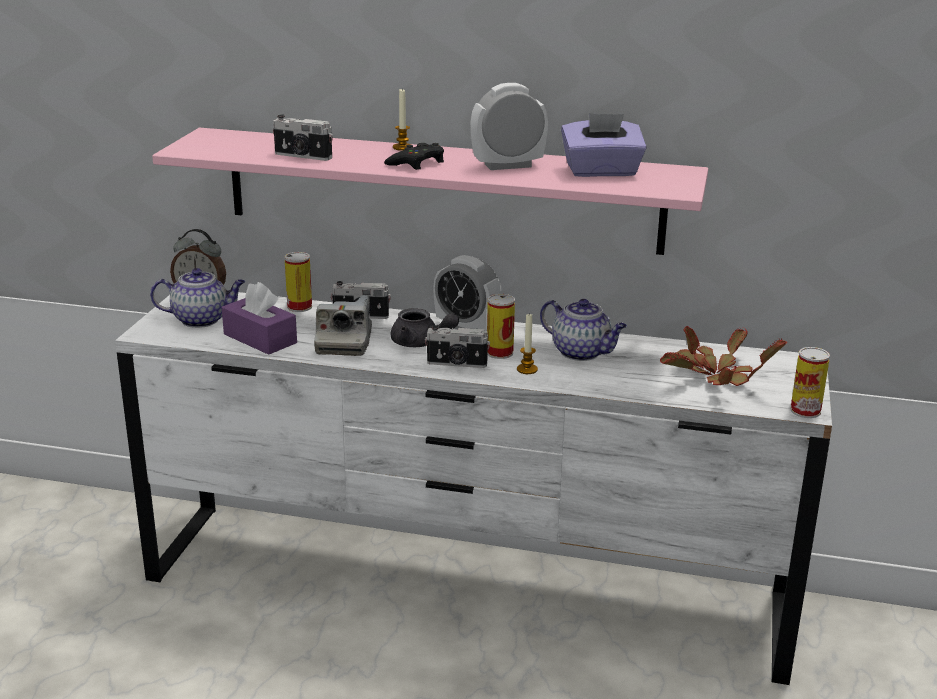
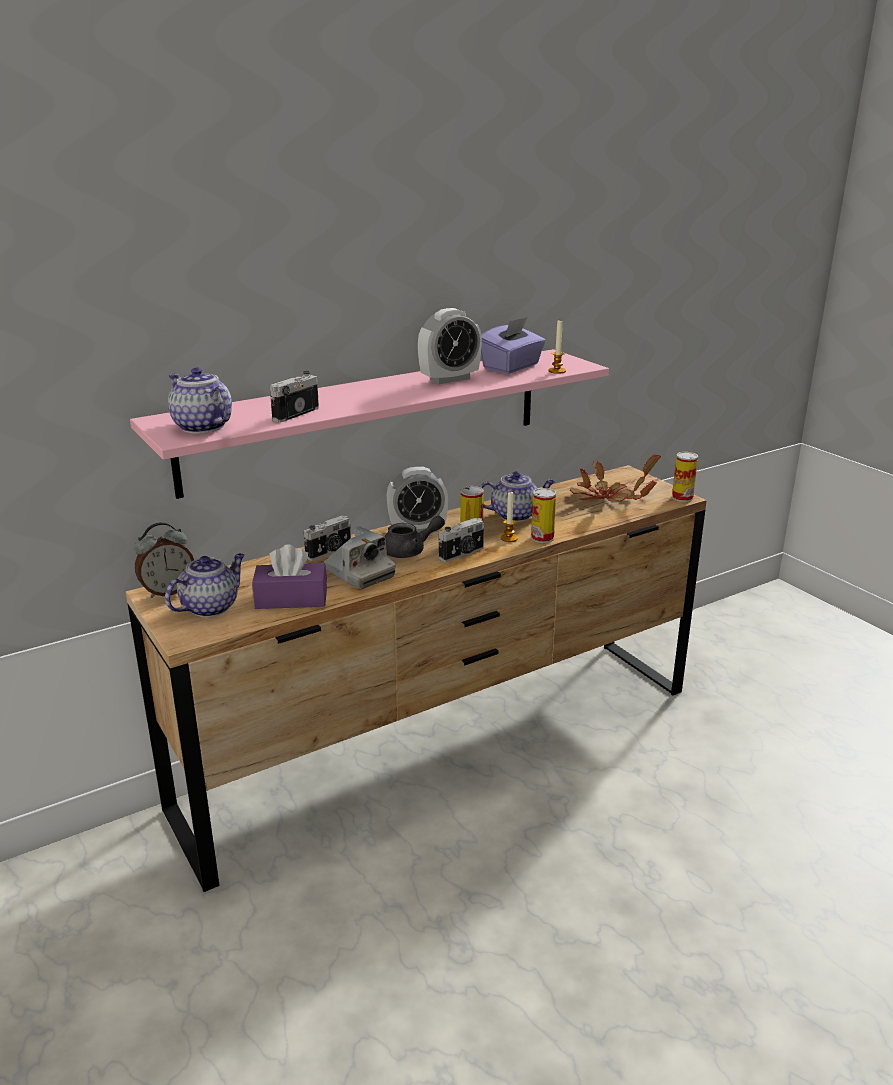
camera: 45 degrees left, 0 degrees up
(218, 146) = (201, 426): none -> teapot
(299, 307) = (268, 564): can -> can (542, 538)
(302, 156) = (294, 414): camera -> camera turned 150 degrees clockwise
(402, 147) = (345, 387): candle -> candle (557, 371)
(417, 163) = (389, 394): black game controller -> none
(465, 588) = (446, 746): white dresser -> brown dresser
(508, 165) = (449, 379): alarm clock -> alarm clock turned 150 degrees counterclockwise

